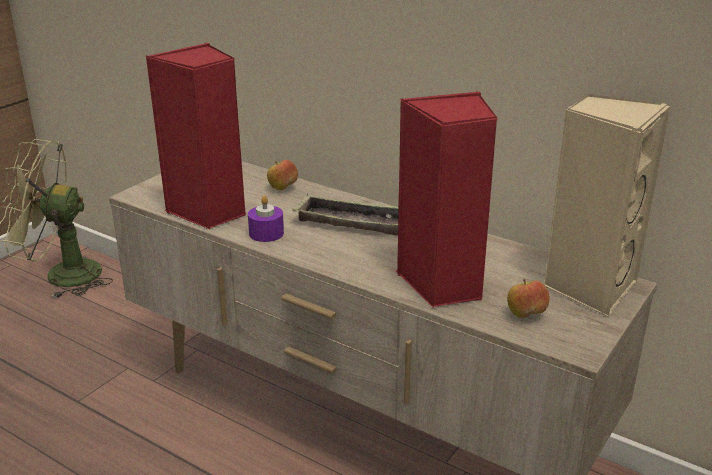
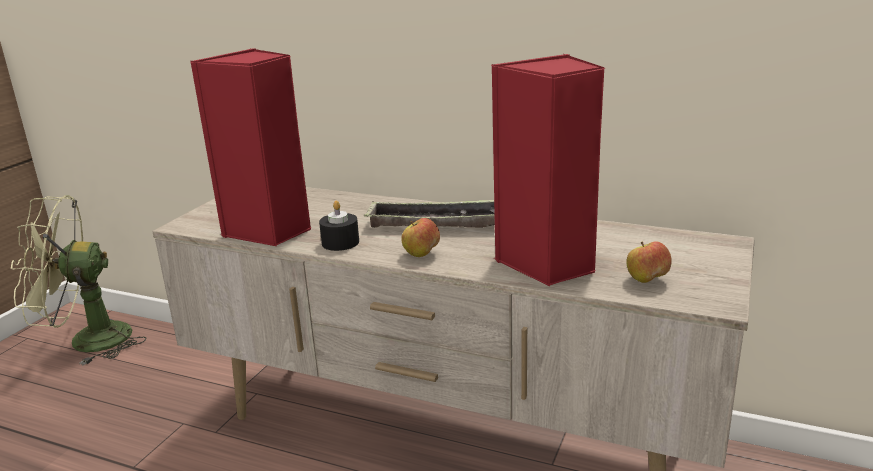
camera: 10 degrees left, 5 degrees down
(266, 233) = (340, 242): purple candle -> black candle
(283, 188) = (340, 202): apple -> apple (421, 254)
(589, 287) = (693, 248): beige speaker -> none

